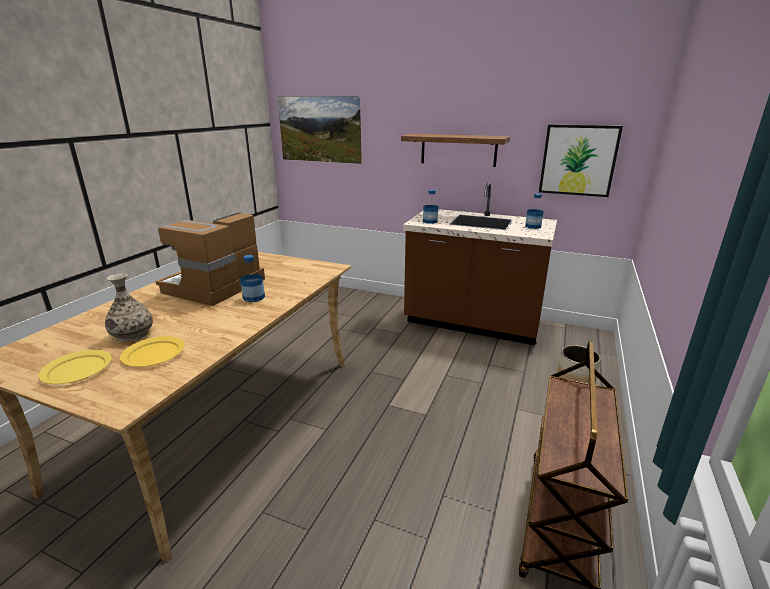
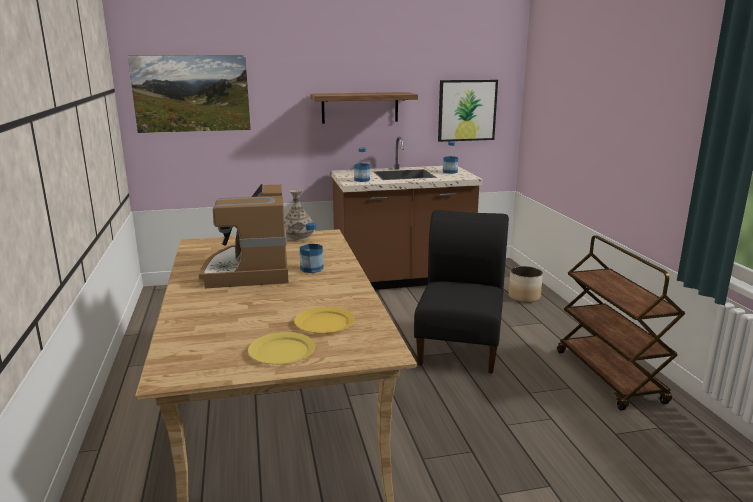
camera: 35 degrees left, 5 degrees down
(132, 335) = (266, 319): vase -> vase (298, 238)
(442, 408) = (460, 344): none -> black chair

